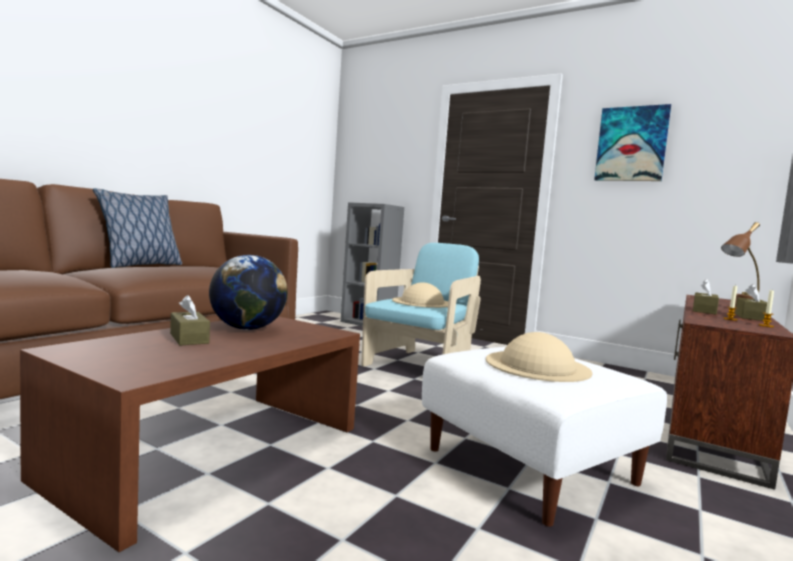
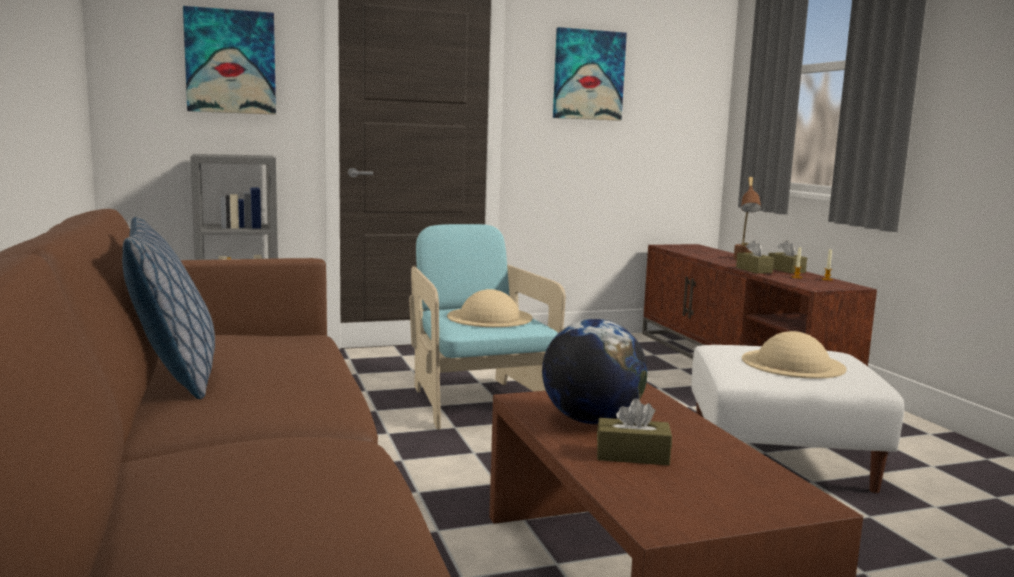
camera: 50 degrees left, 5 degrees up
(391, 155) = (230, 62): none -> picture

